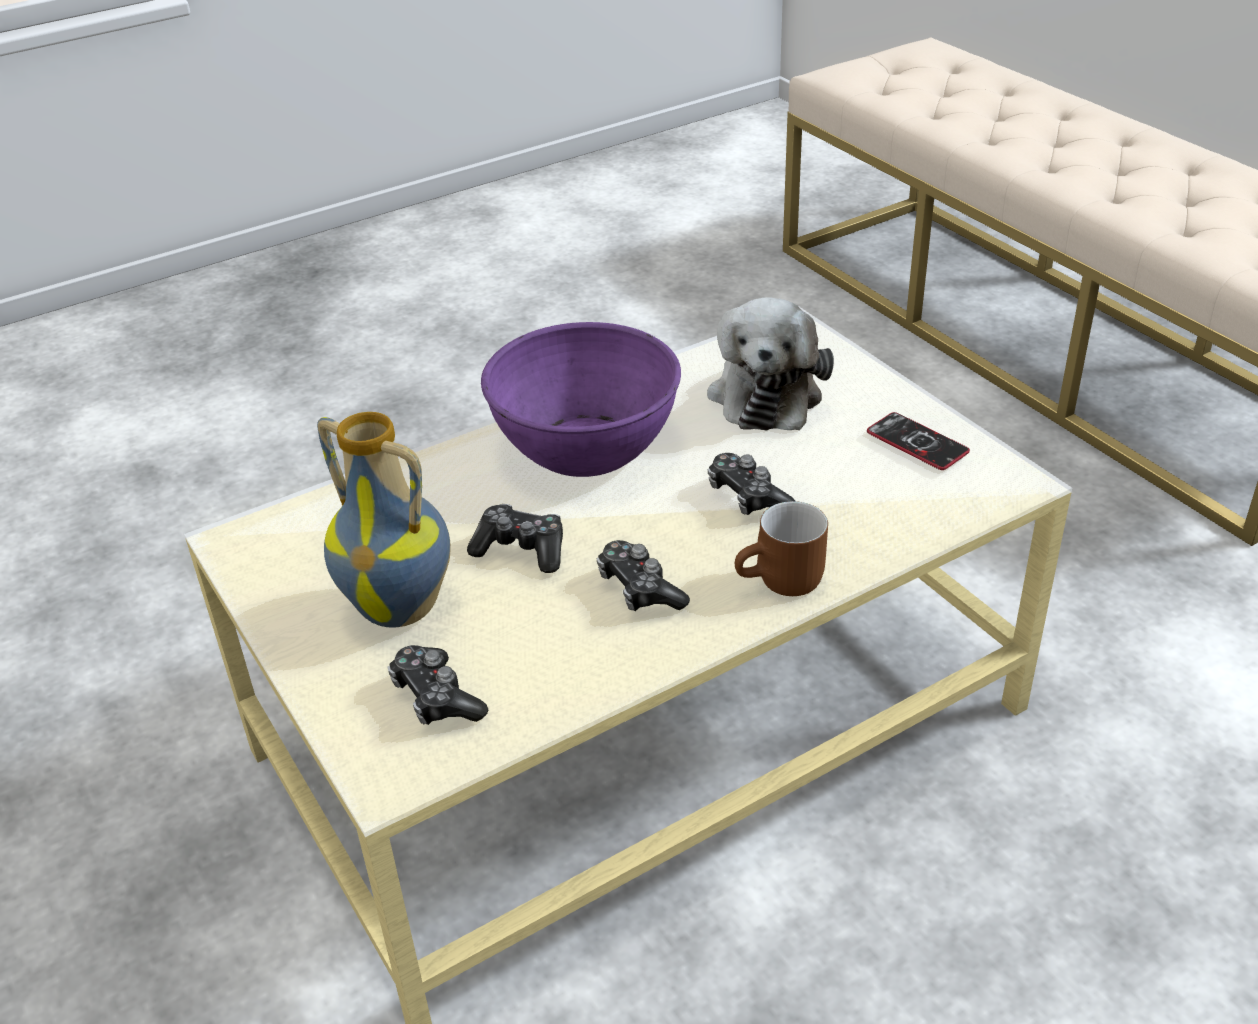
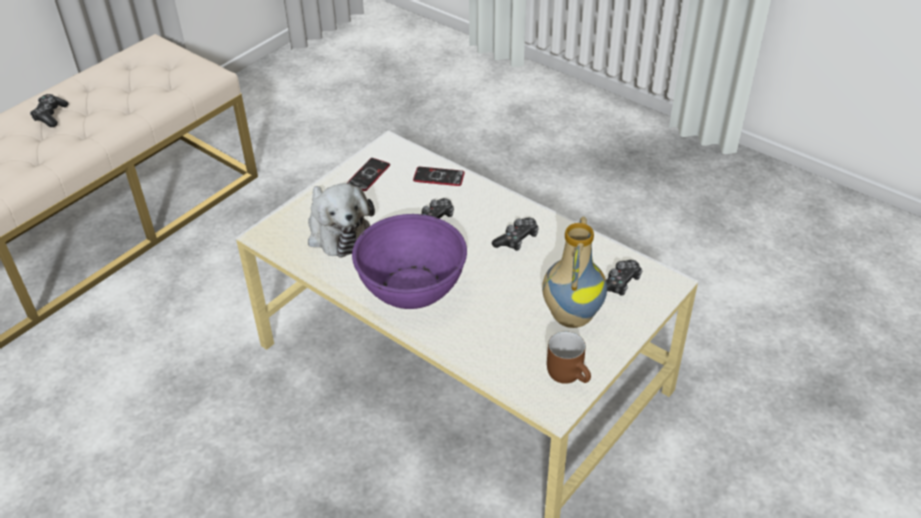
camera: 110 degrees left, 5 degrees up
(521, 549) = (508, 287): game controller -> game controller (50, 116)
(766, 392) = (337, 231): plush toy -> plush toy turned 75 degrees clockwise
(783, 584) = (492, 198): brown mug -> brown mug (570, 374)
(881, 526) = (438, 177): none -> phone

